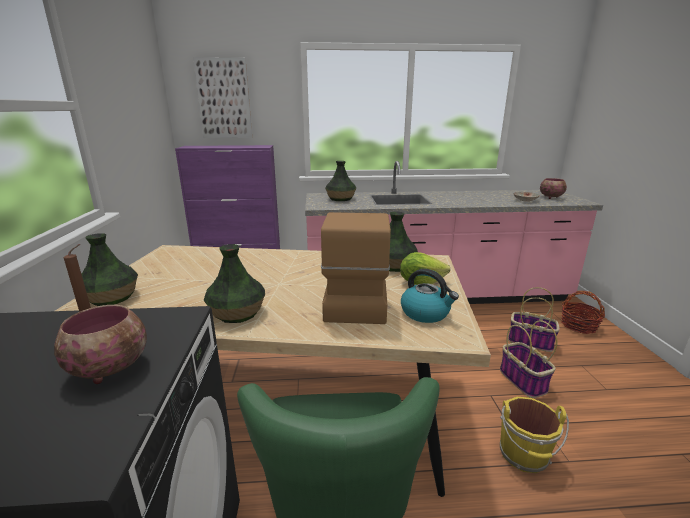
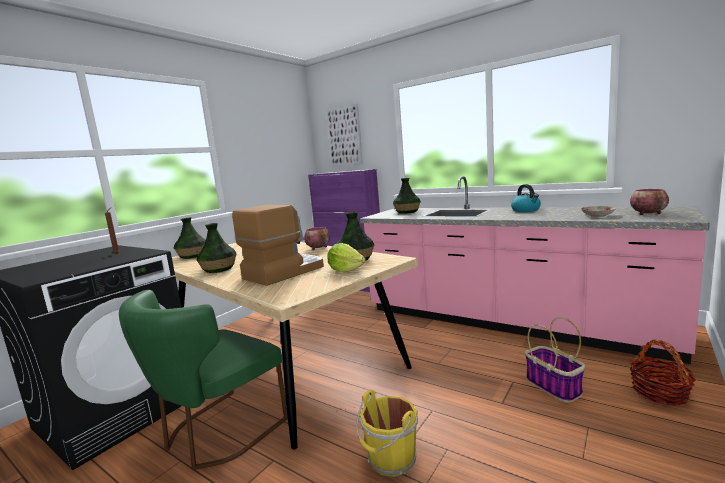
camera: 40 degrees right, 10 degrees down
(112, 368) = (96, 262): bowl -> bowl (319, 248)
(426, 313) = (302, 285): kettle -> kettle (526, 210)
(523, 381) = (486, 413): basket -> none

